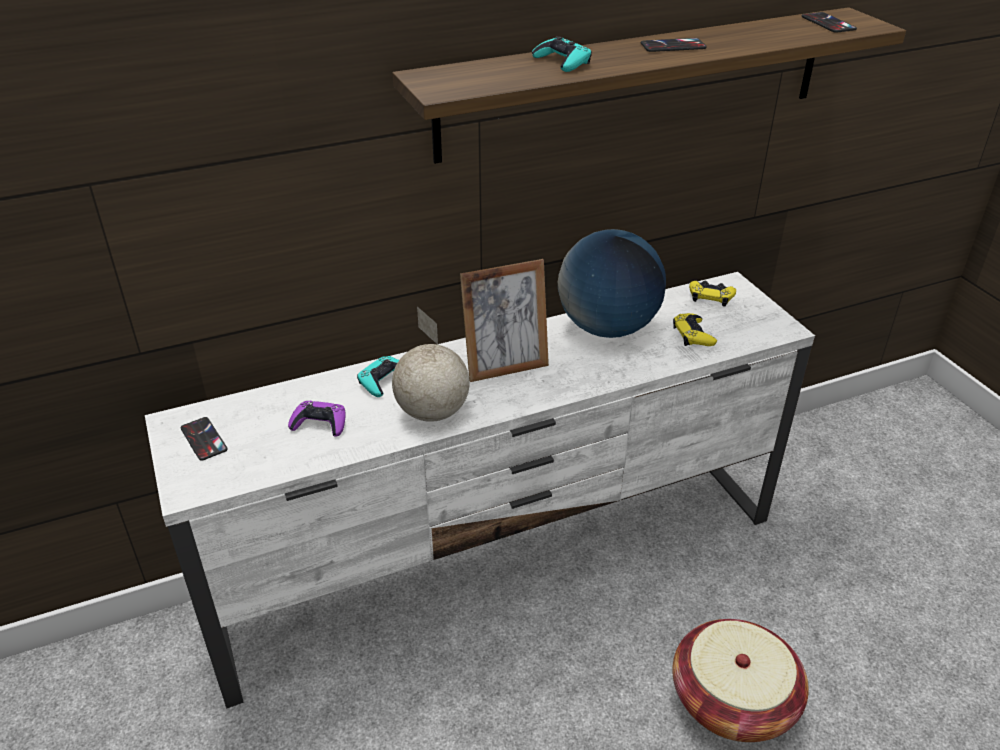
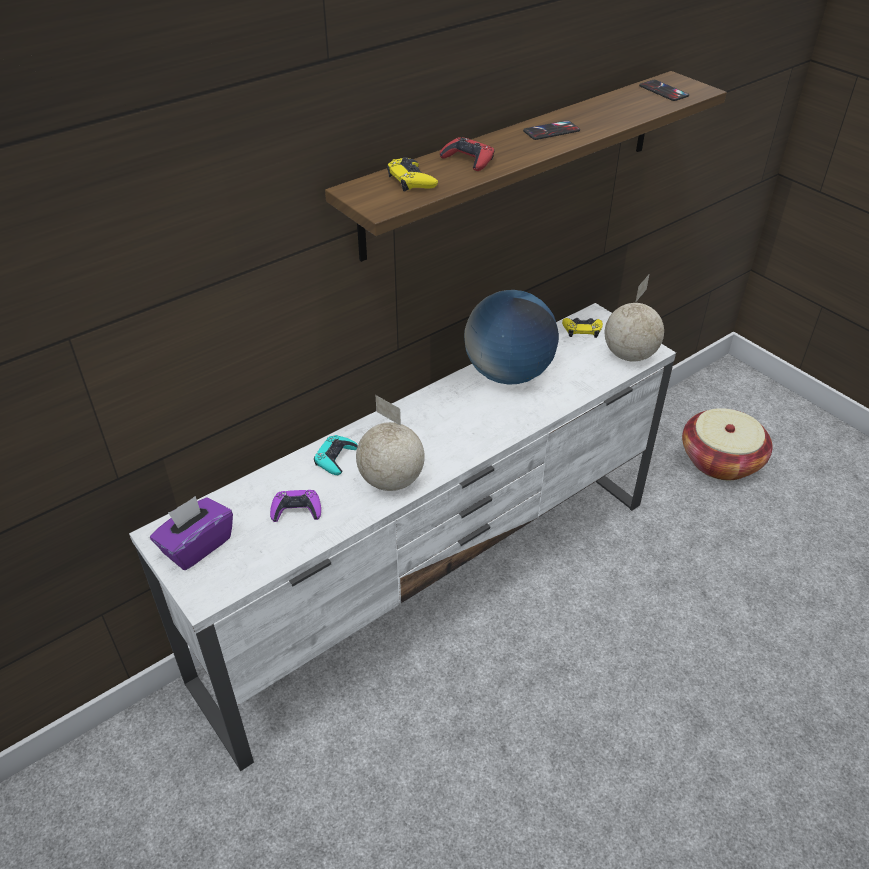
camera: 15 degrees left, 5 degrees up
(203, 439) = (197, 545): phone -> purple tissue box
(505, 367) = (436, 426): picture frame -> none
(562, 62) = (468, 160): turquoise game controller -> red game controller
(693, 335) = (580, 368): yellow game controller -> yellow game controller (411, 180)
(733, 700) = (657, 662): basket -> basket (720, 460)
(758, 330) = (630, 355): none -> globe

